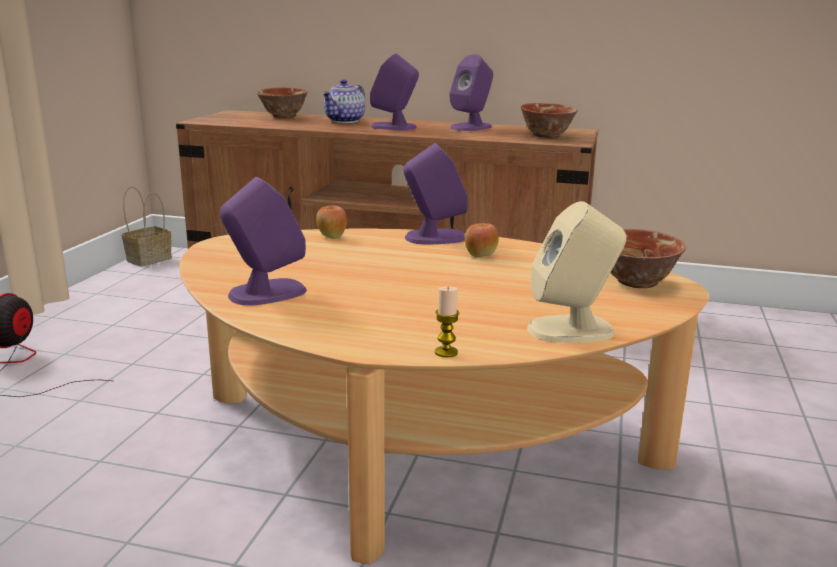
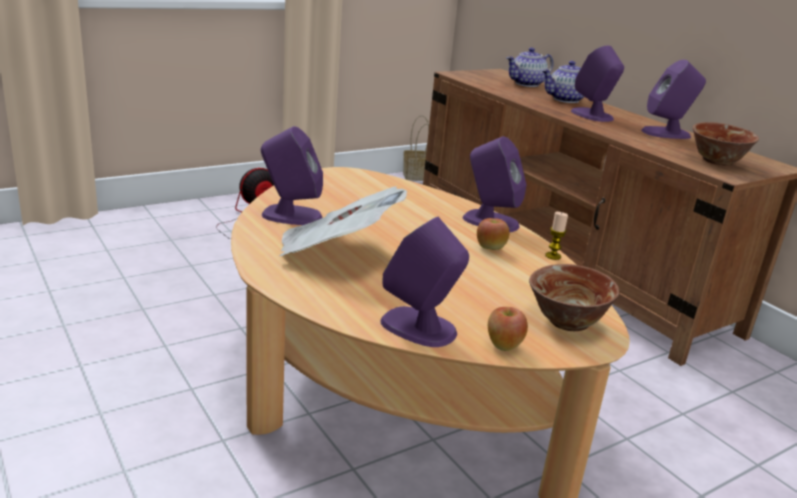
camera: 40 degrees right, 5 degrees up
(284, 116) = (527, 84): bowl -> teapot
(332, 236) = (417, 193): apple -> apple (503, 345)
(379, 305) = (335, 251): none -> newspaper
(446, 352) = (302, 299): candle -> candle (553, 256)
(572, 330) = (419, 327): beige speaker -> purple speaker

